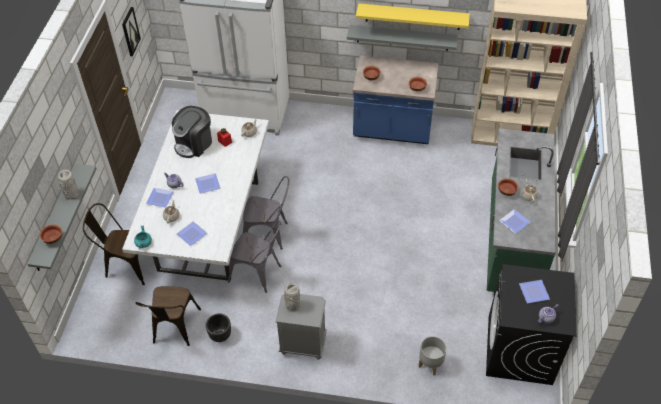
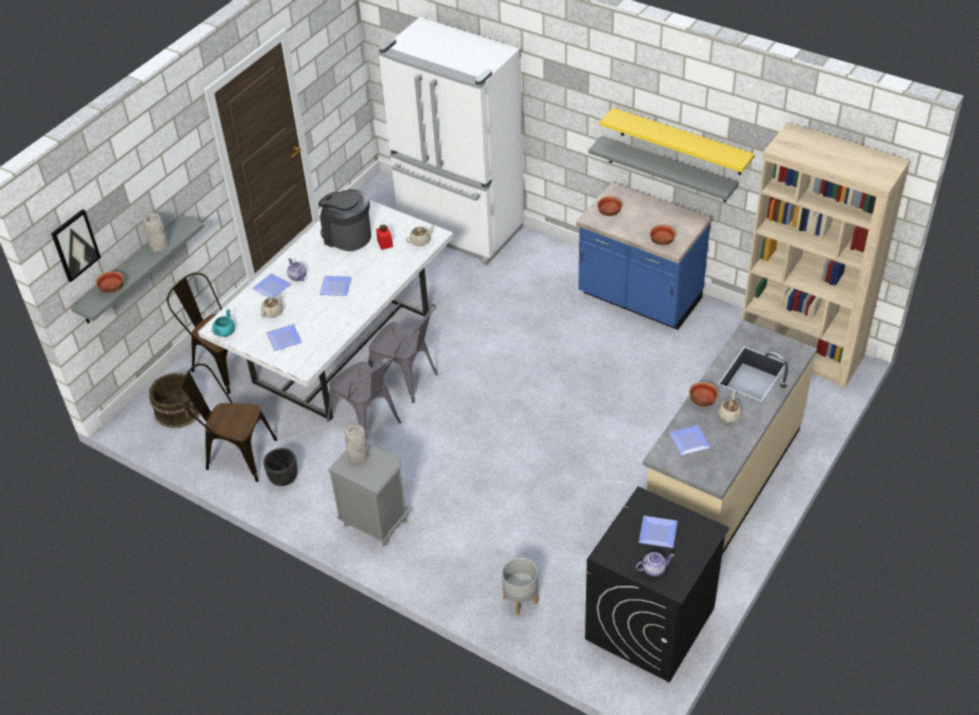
camera: 25 degrees right, 5 degrees down
(112, 309) = (179, 410): none -> brown bucket
(130, 31) = (325, 80): picture -> picture (75, 245)
(174, 329) = (235, 454): brown chair -> brown chair turned 75 degrees clockwise
(194, 144) = (347, 236): coffee machine -> coffee machine turned 60 degrees clockwise
(511, 239) = (722, 483): green counter -> beige counter

